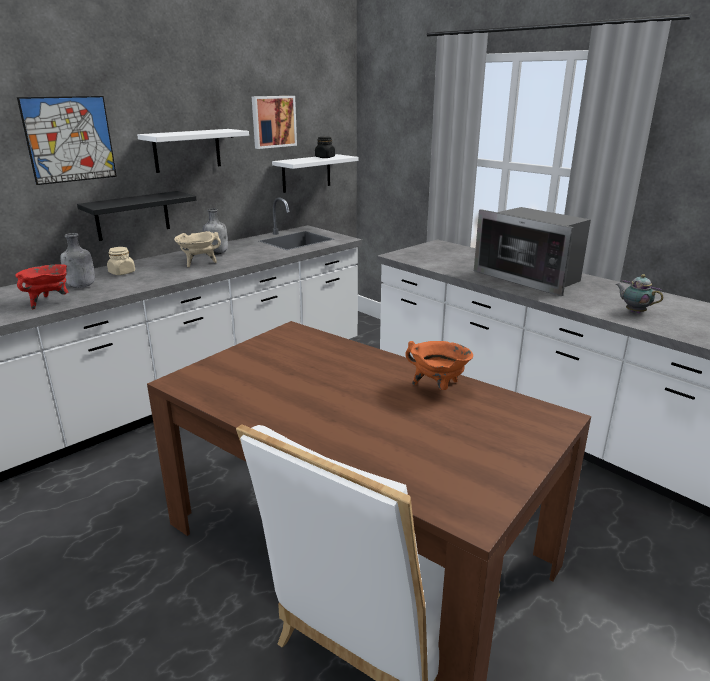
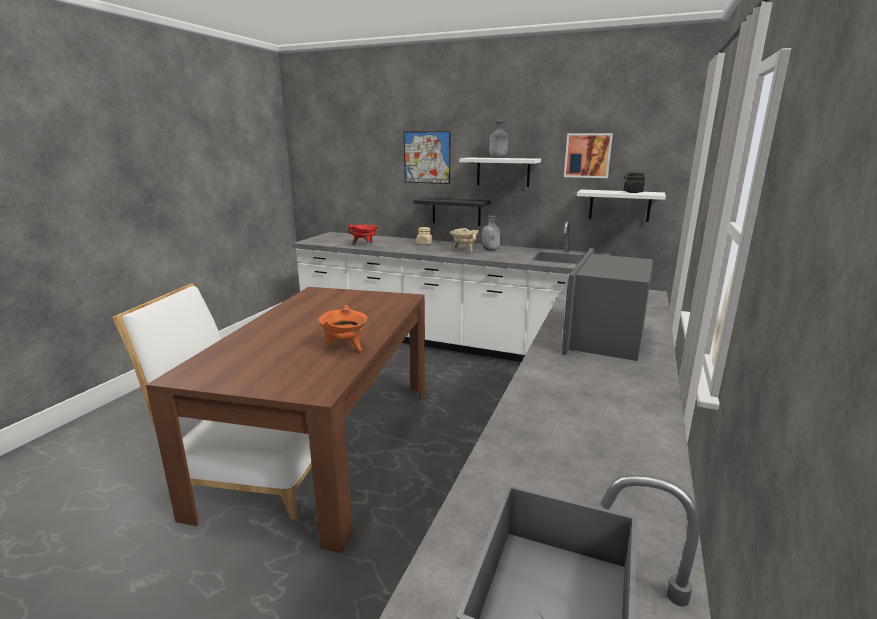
camera: 65 degrees right, 5 degrees down
(82, 286) = (393, 243): grey bottle -> grey bottle (498, 158)
(633, 312) = (561, 393): teapot -> none

